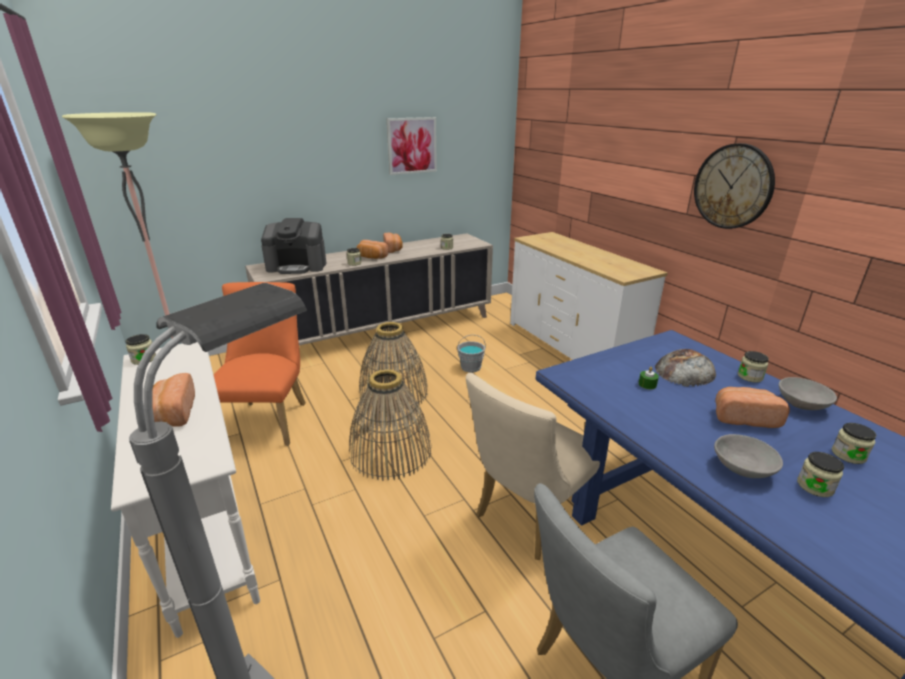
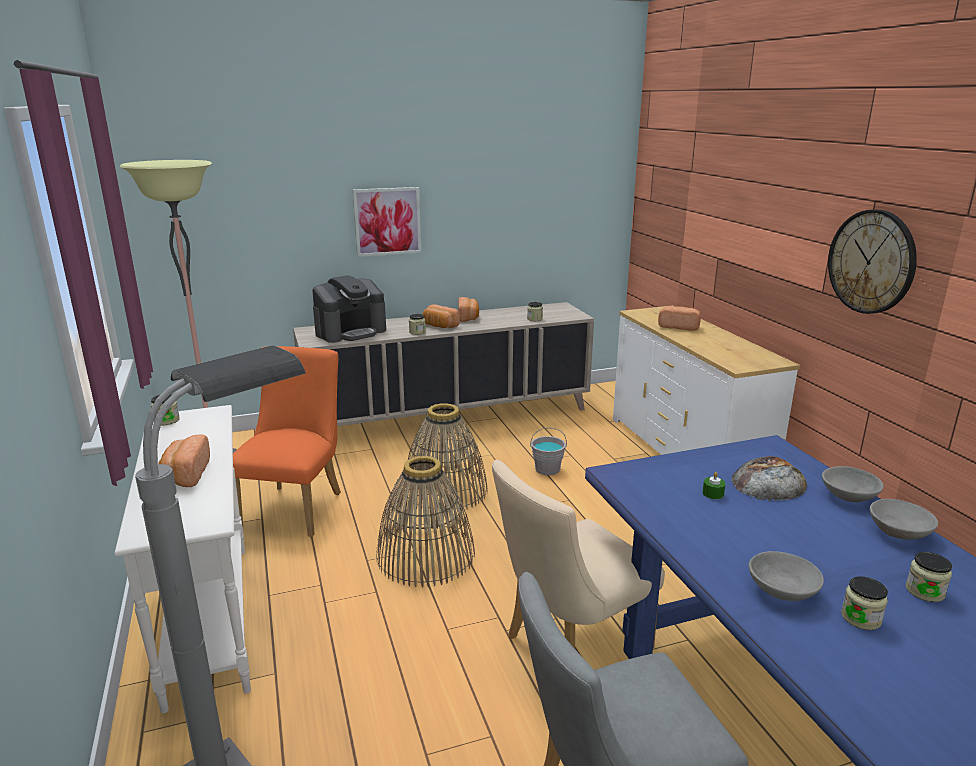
camera: 10 degrees right, 5 degrees down
(297, 266) = (351, 332): coffee machine -> coffee machine turned 45 degrees counterclockwise
(412, 145) = (500, 195): picture -> picture (387, 221)
(744, 417) = (814, 540): bread -> bread (679, 327)
(750, 377) = (849, 496): jar -> grey bowl

